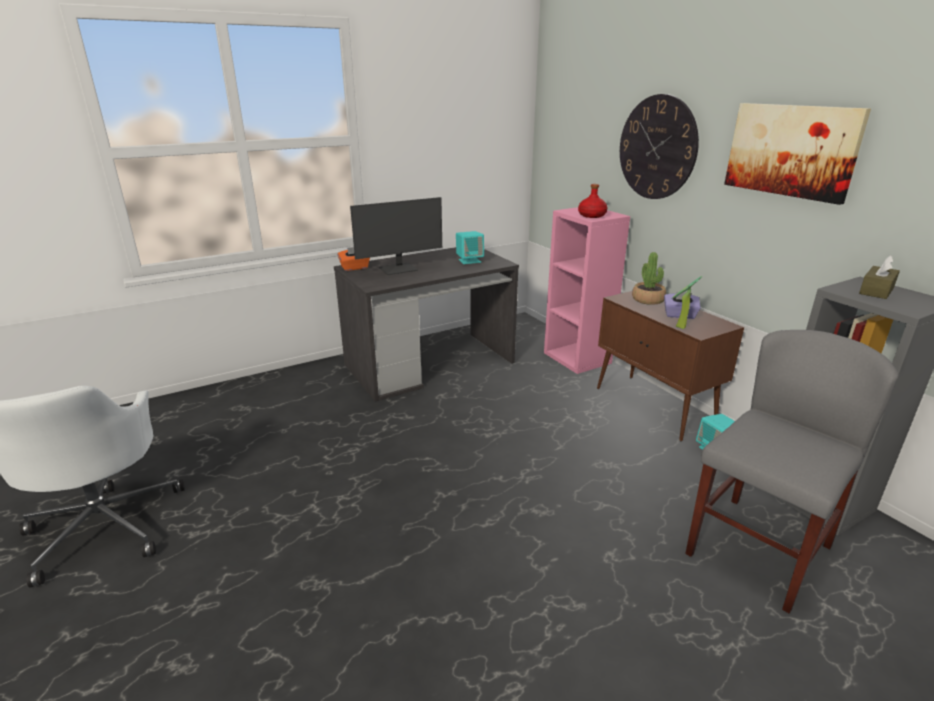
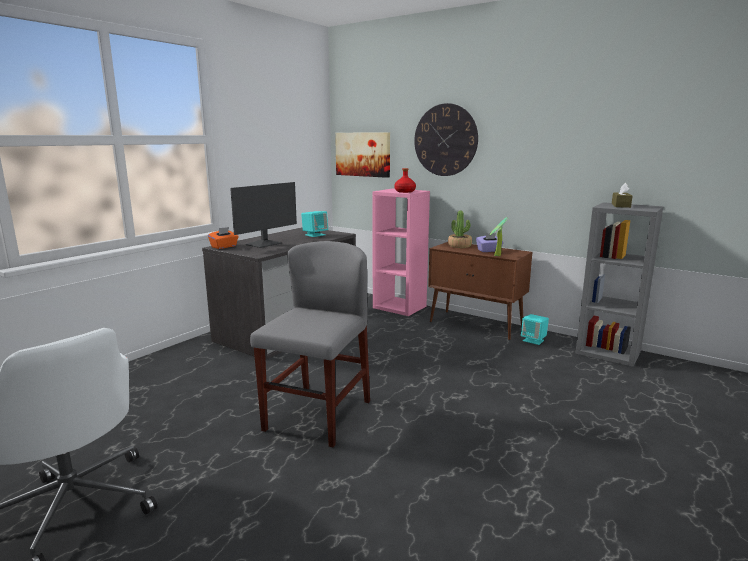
camera: 25 degrees left, 10 degrees down
(758, 550) = (601, 383): grey chair -> grey chair (318, 415)
(791, 150) = (545, 131): picture -> picture (363, 154)

